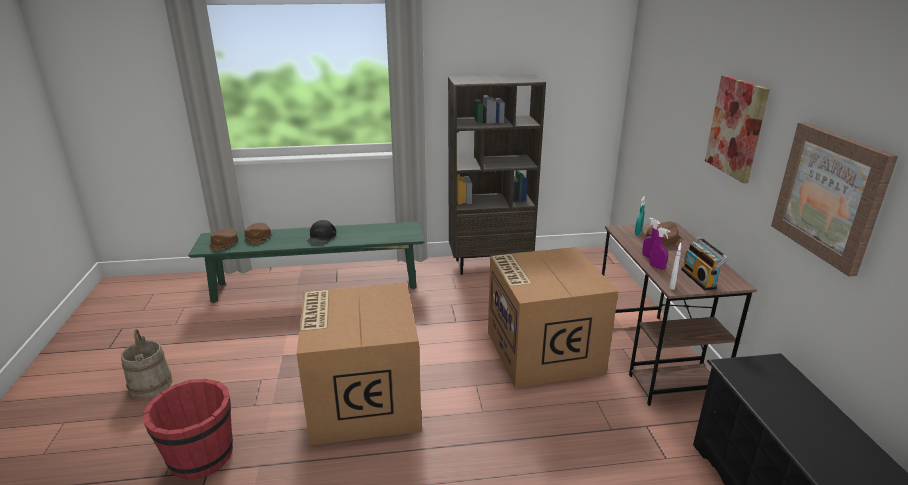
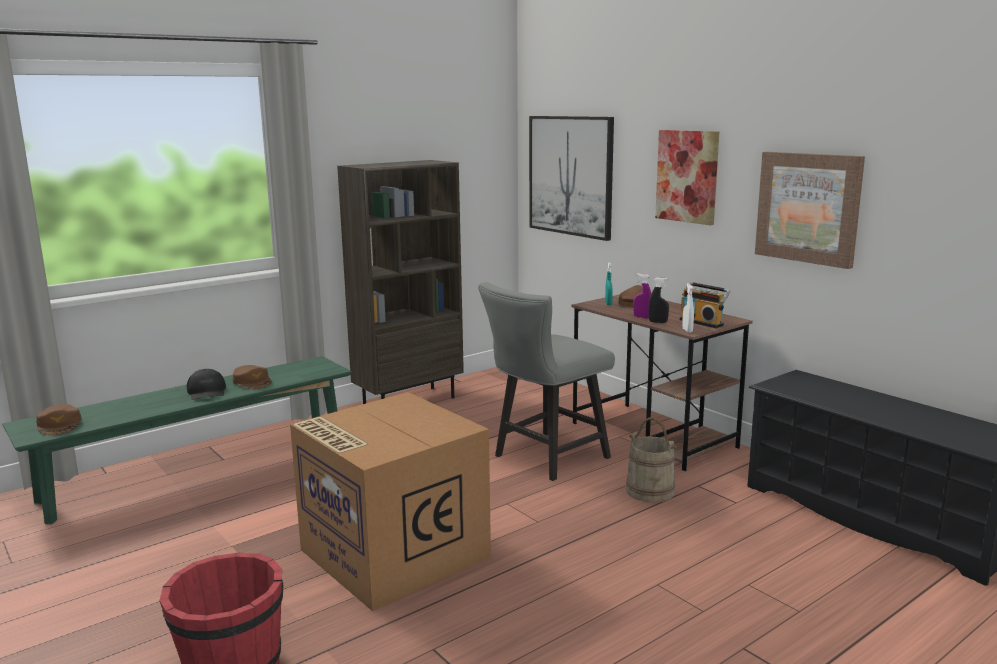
camera: 30 degrees left, 10 degrees down
(151, 385) = (56, 632): beige bucket -> beige bucket (650, 491)
(258, 237) = (108, 409): brown cap -> brown cap (252, 382)
(542, 351) = (545, 458): cardboard box -> grey chair
(657, 101) = (570, 175): none -> picture
(657, 267) = (658, 322): purple spray bottle -> black spray bottle

